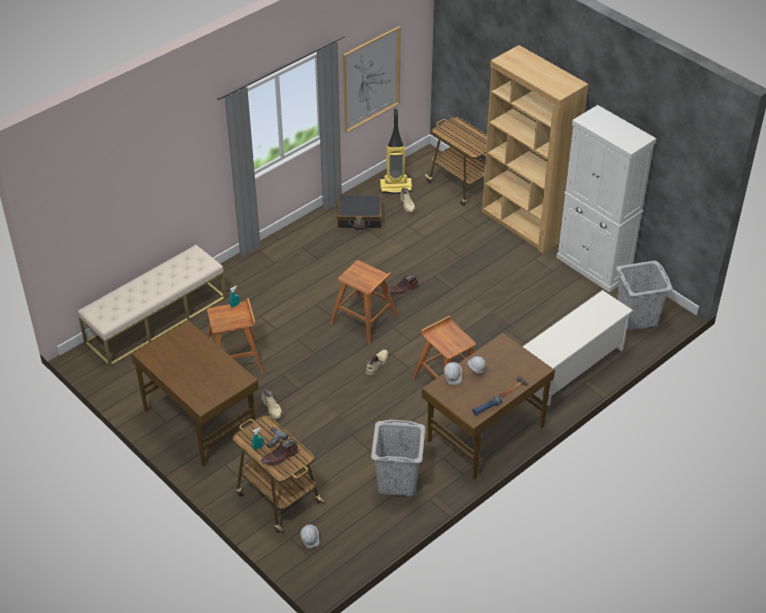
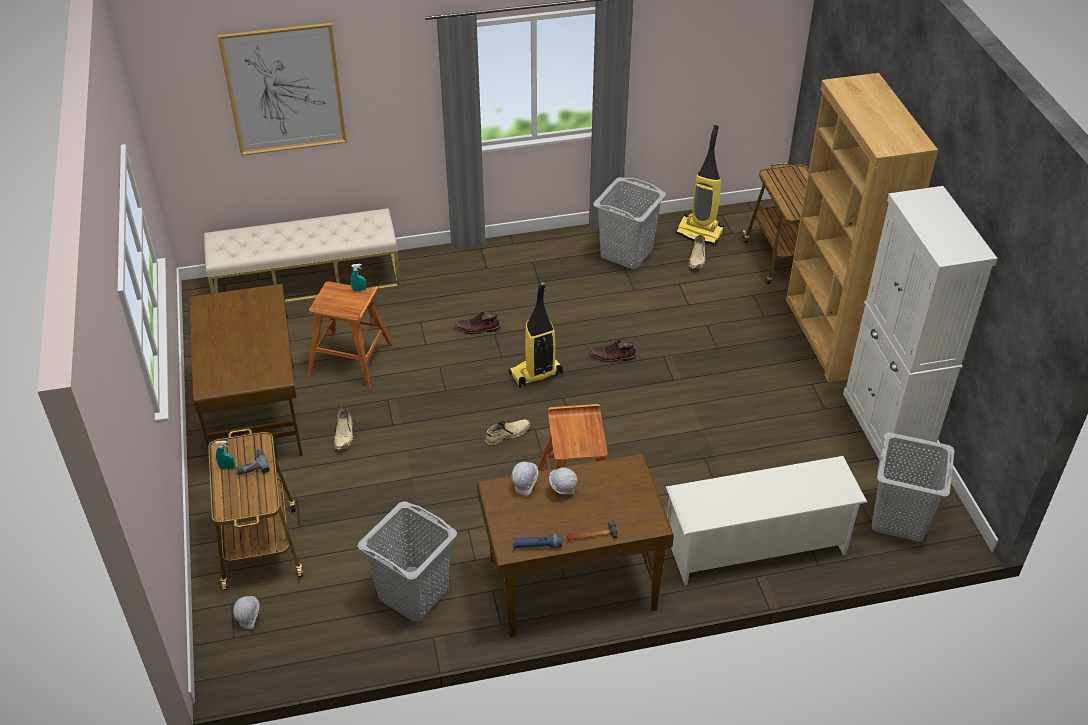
camera: 30 degrees right, 0 degrees up
(280, 457) = (240, 491): brown boot -> brown boot (477, 328)
(359, 217) = (627, 253): black suitcase -> grey laundry basket
(364, 320) = (535, 374): brown stool -> vacuum cleaner
(371, 79) = (692, 74): picture -> picture (284, 89)

